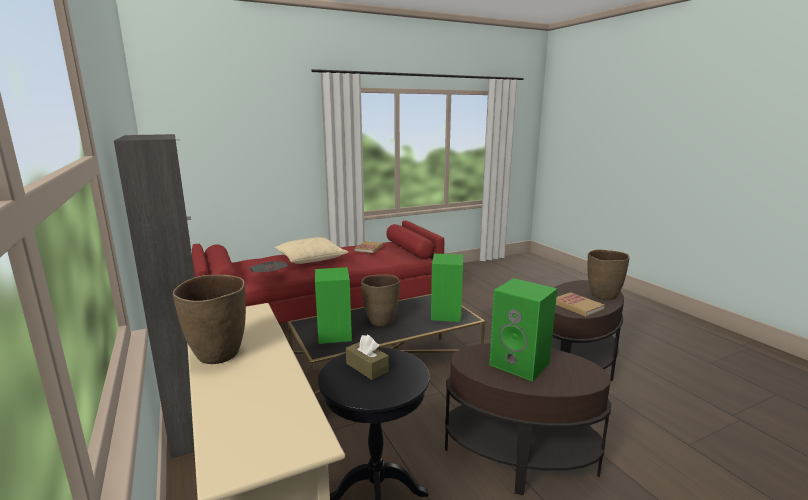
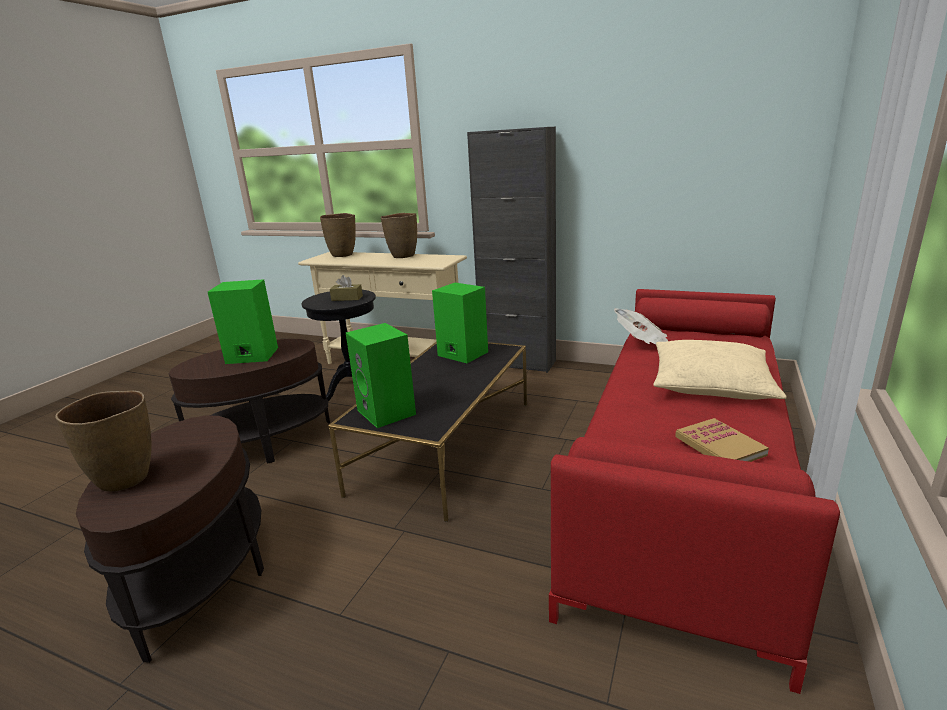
camera: 140 degrees right, 5 degrees up
(381, 321) = (444, 376): brown vase -> brown vase (343, 255)
(577, 306) = (183, 437): book -> none

